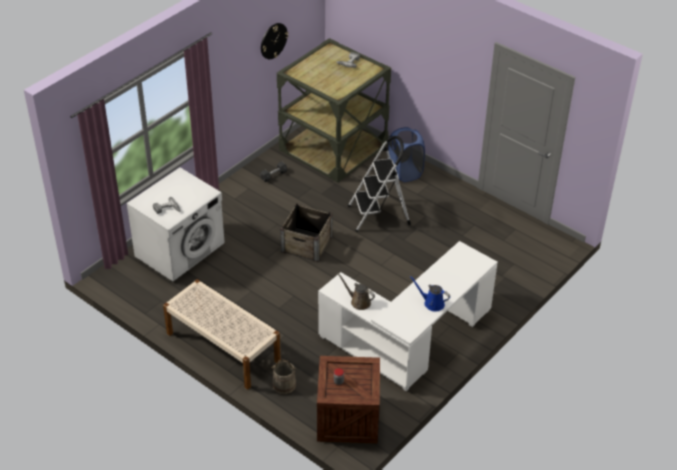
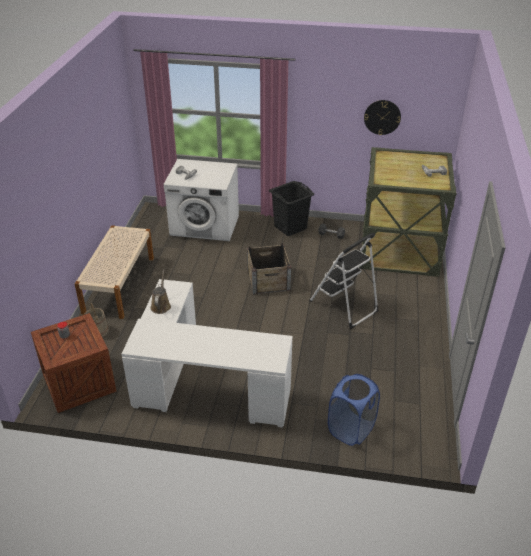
camera: 60 degrees right, 5 degrees down
(236, 195) = (290, 227): none -> black laundry basket
(405, 172) = (415, 300): blue laundry basket -> blue laundry basket (351, 429)
(432, 303) = (186, 348): blue watering can -> none

